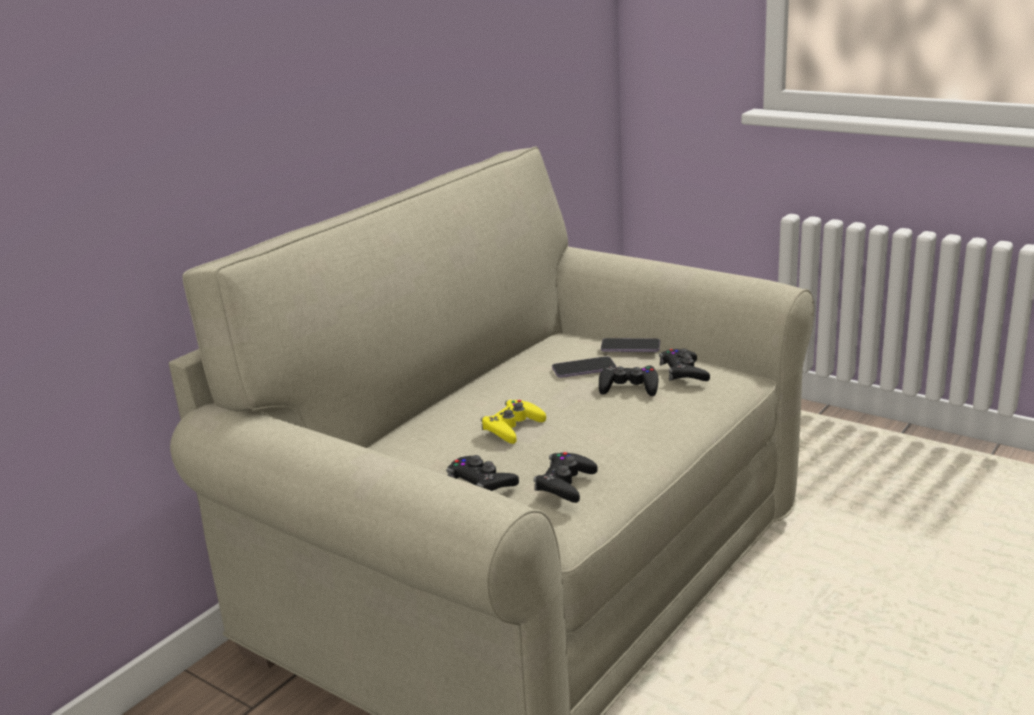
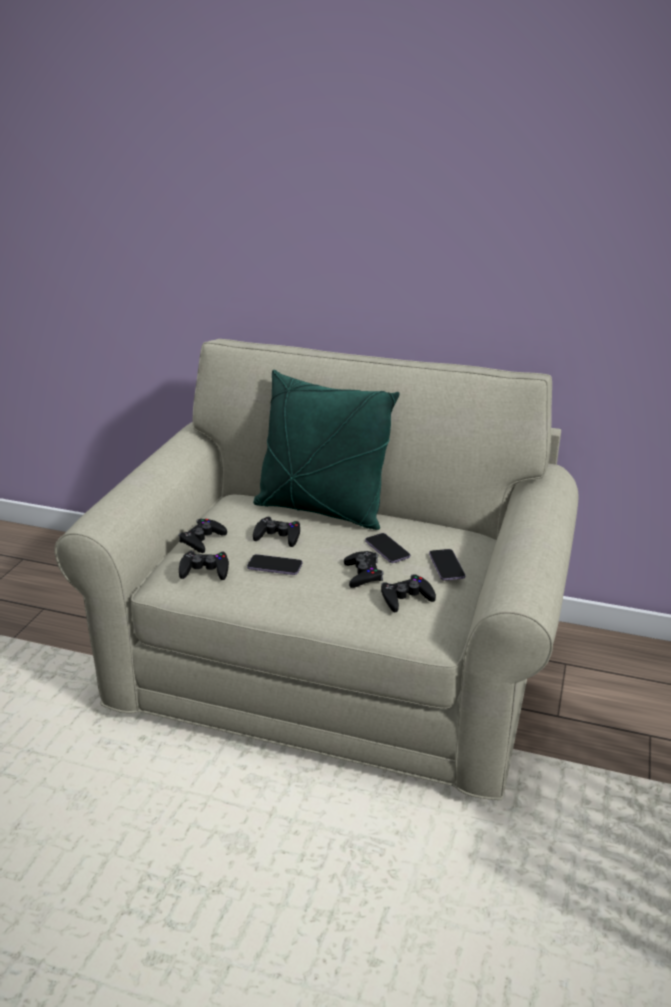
camera: 70 degrees right, 5 degrees up
(463, 397) = (321, 510): none -> green pillow
(513, 427) = (278, 536): yellow game controller -> black game controller
(584, 435) = (275, 566): none -> phone

